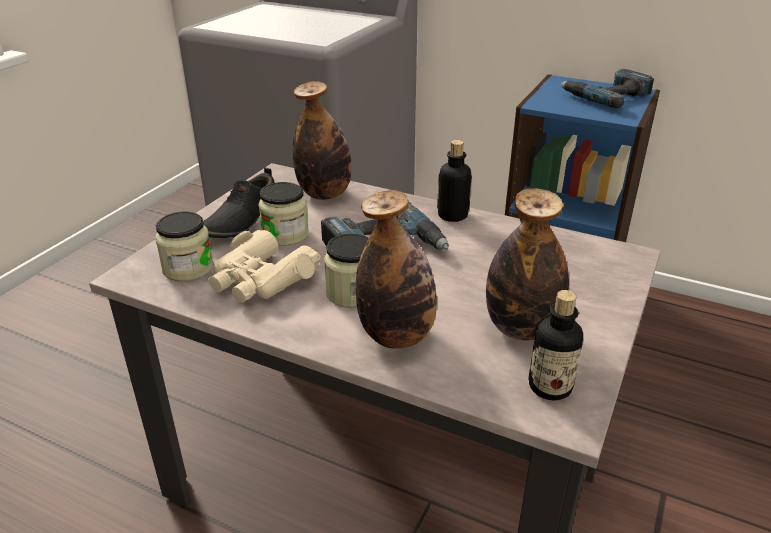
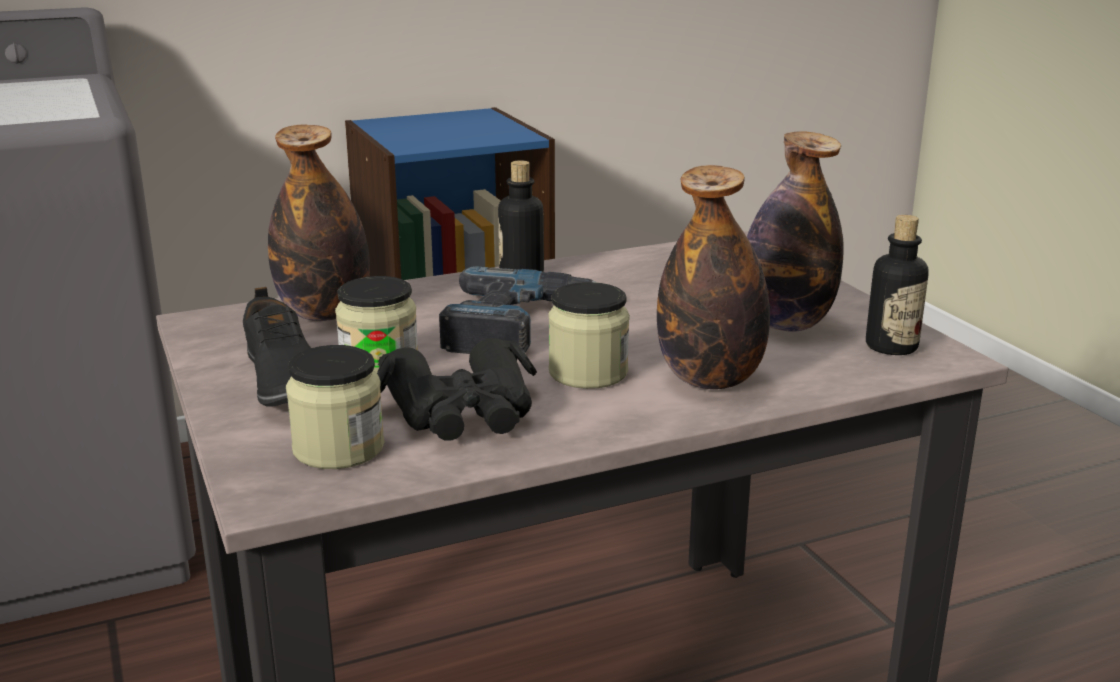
camera: 50 degrees left, 10 degrees down
(261, 280) = (462, 411): beige binoculars -> black binoculars
(607, 96) = (459, 123): power drill -> none

